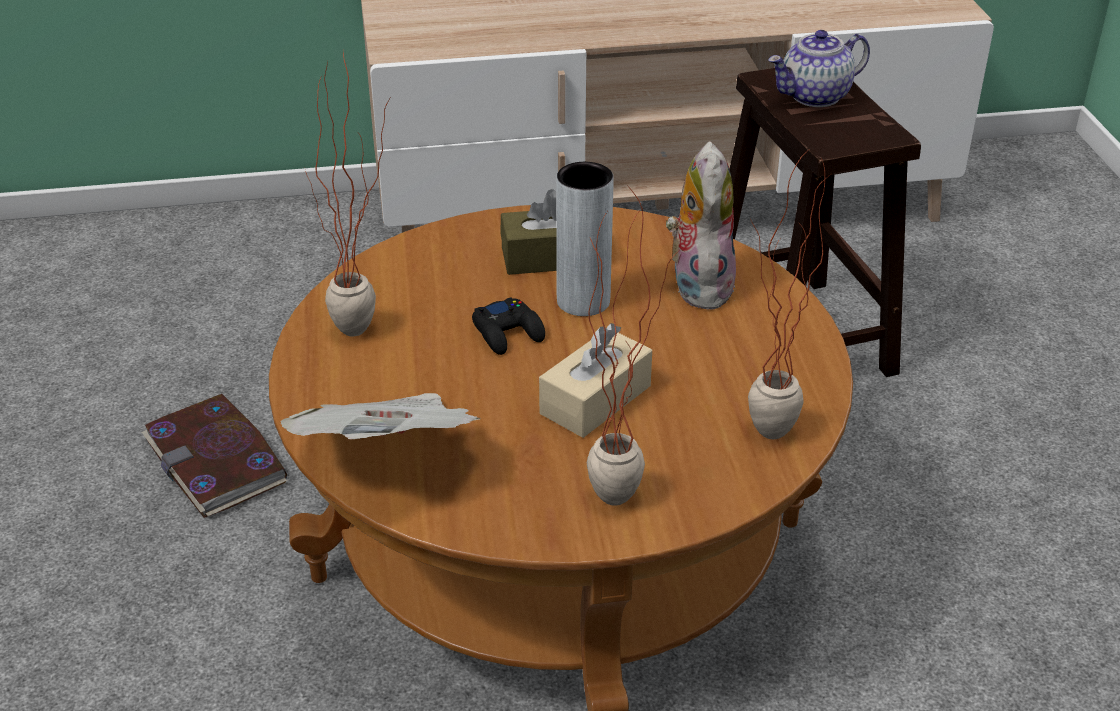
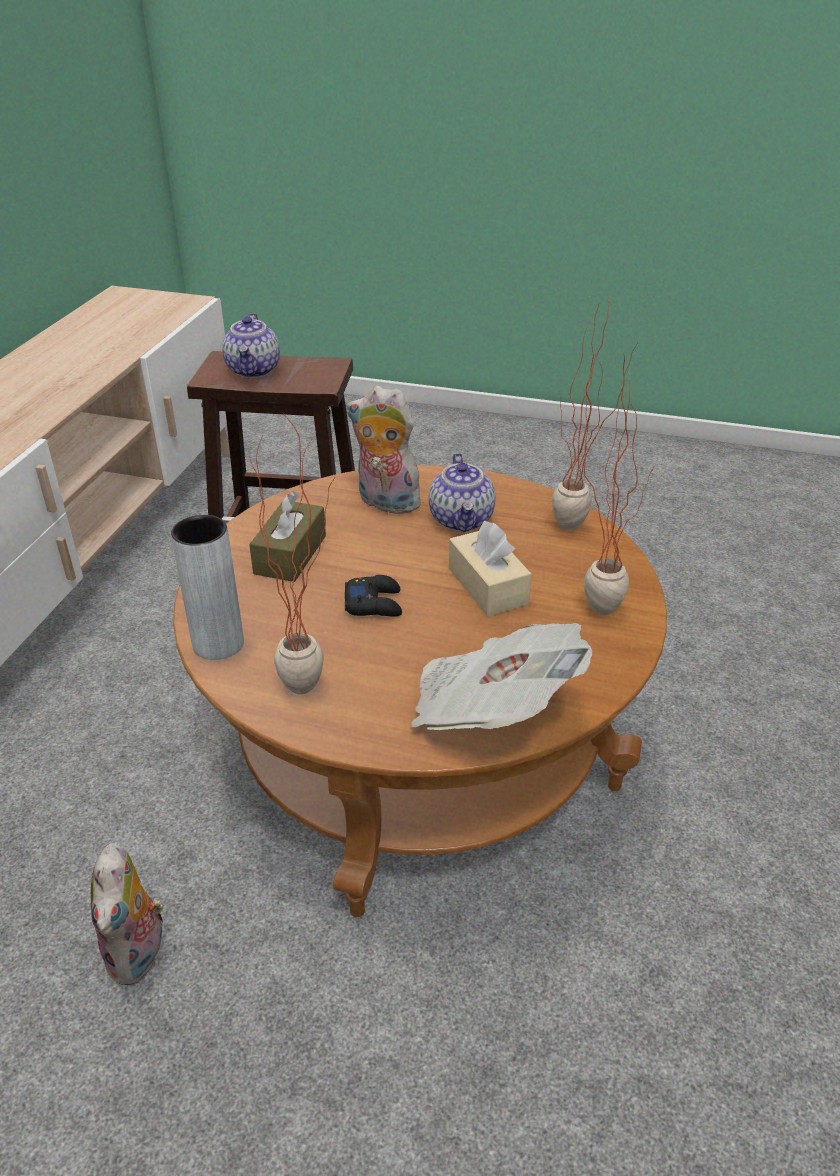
camera: 65 degrees left, 0 degrees up
(216, 461) = (140, 954): book -> plush toy
(583, 301) = (362, 556): grey vase -> grey vase (218, 644)
(712, 347) = (462, 520): none -> teapot

